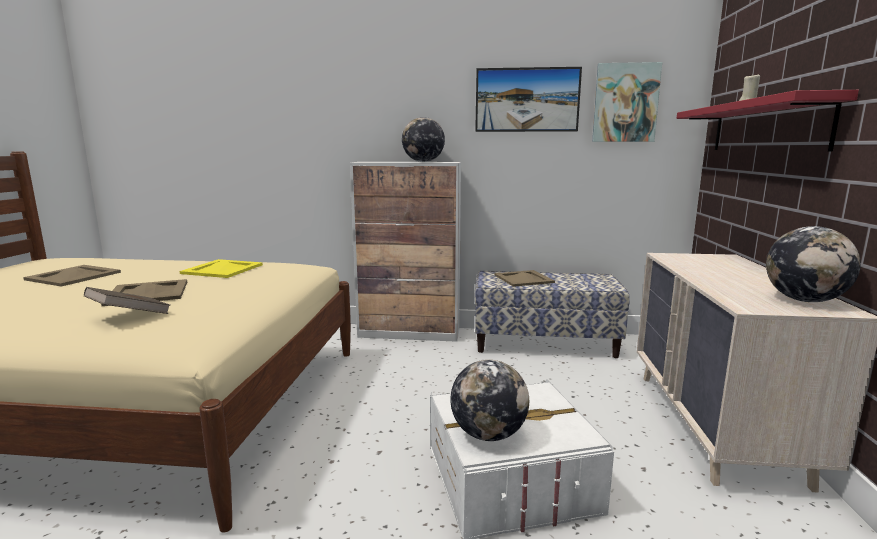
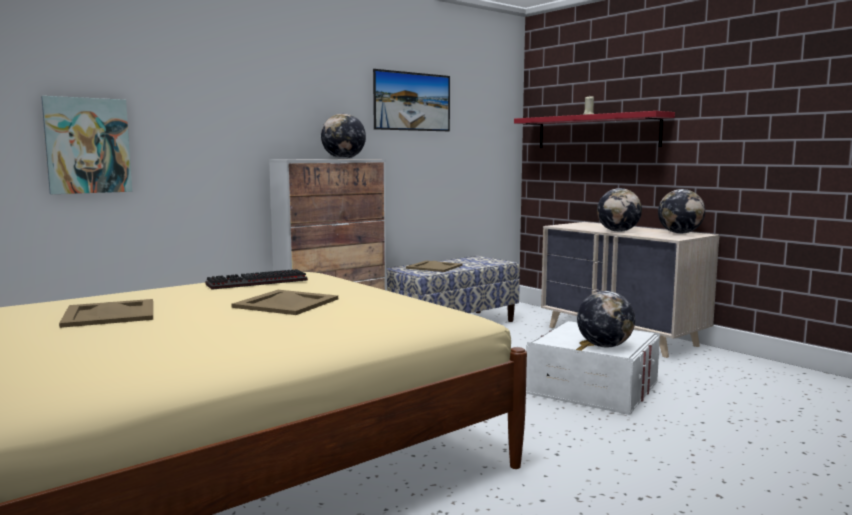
camera: 45 degrees left, 5 degrees down
(130, 316) = (357, 312): brown book -> none
(221, 269) = (256, 283): yellow tray -> keyboard
(625, 103) = (477, 109): picture -> picture (87, 145)
(709, 278) = (618, 231): none -> globe

